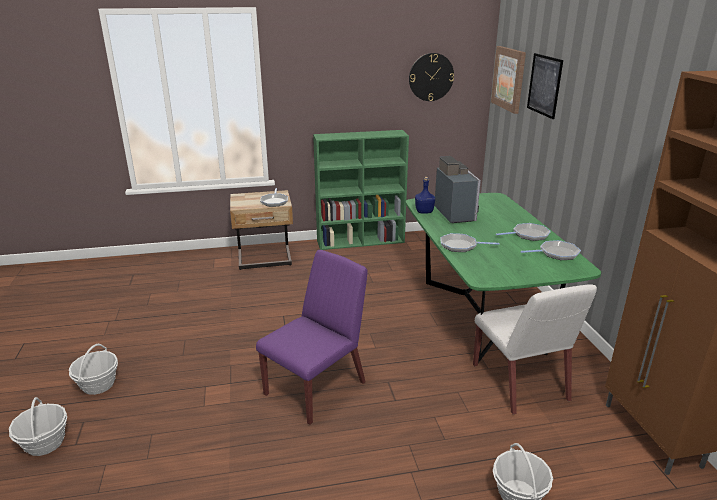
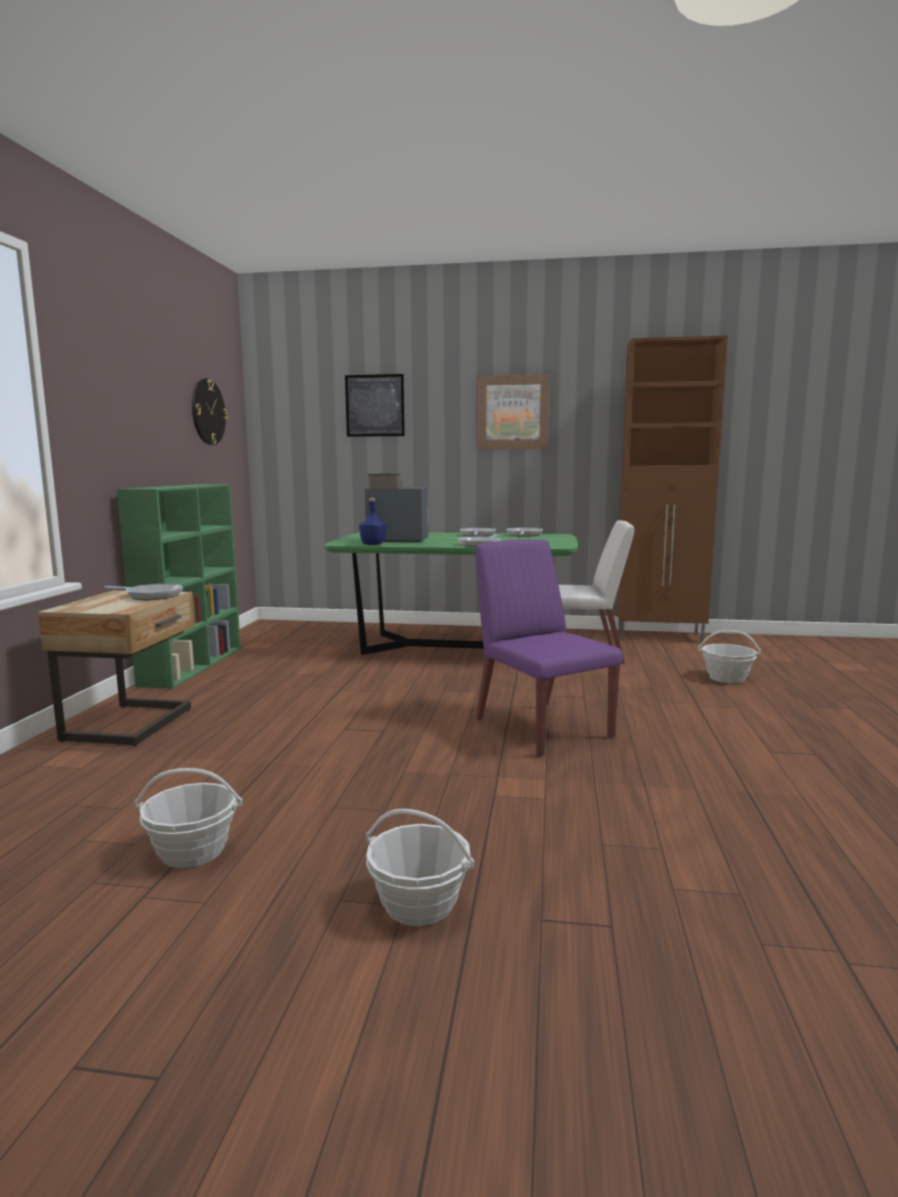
camera: 70 degrees left, 15 degrees down
(45, 443) = (598, 969): basket -> basket (193, 851)
(509, 79) = (293, 413): picture -> picture (513, 412)

